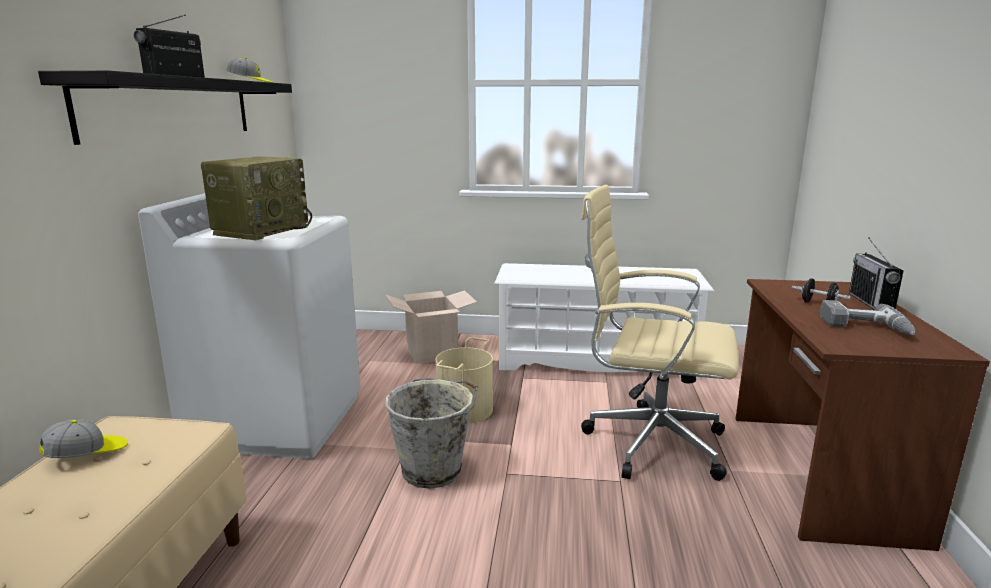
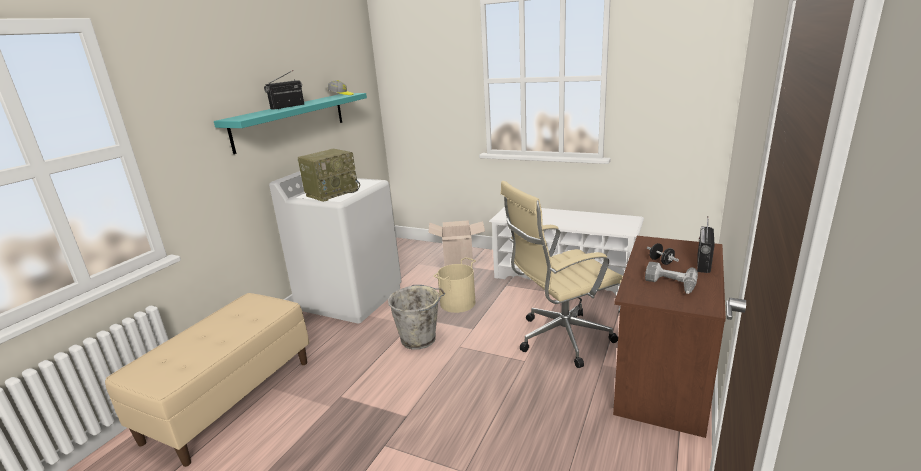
camera: 20 degrees right, 5 degrees up
(87, 454) = (232, 312): cap -> none
(173, 108) = (291, 120): black shelf -> turquoise shelf
(648, 442) = (559, 339): beige office chair -> beige office chair turned 60 degrees counterclockwise

